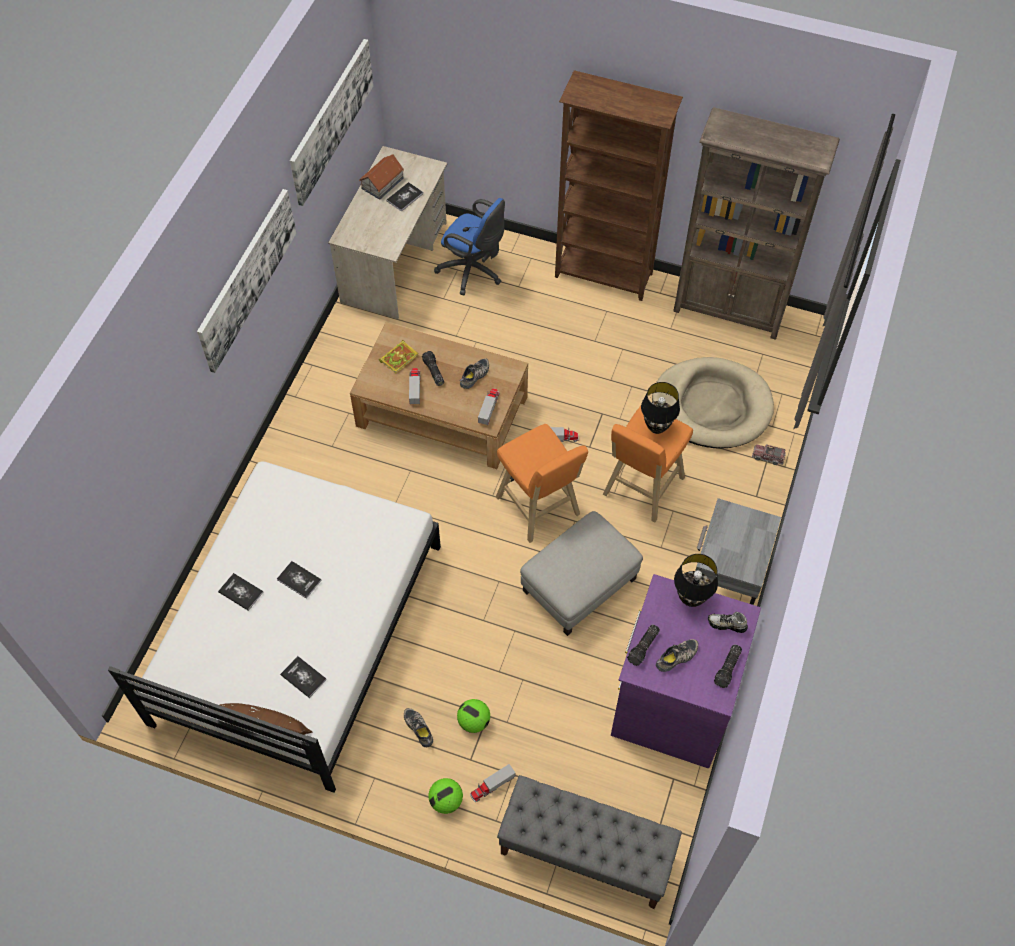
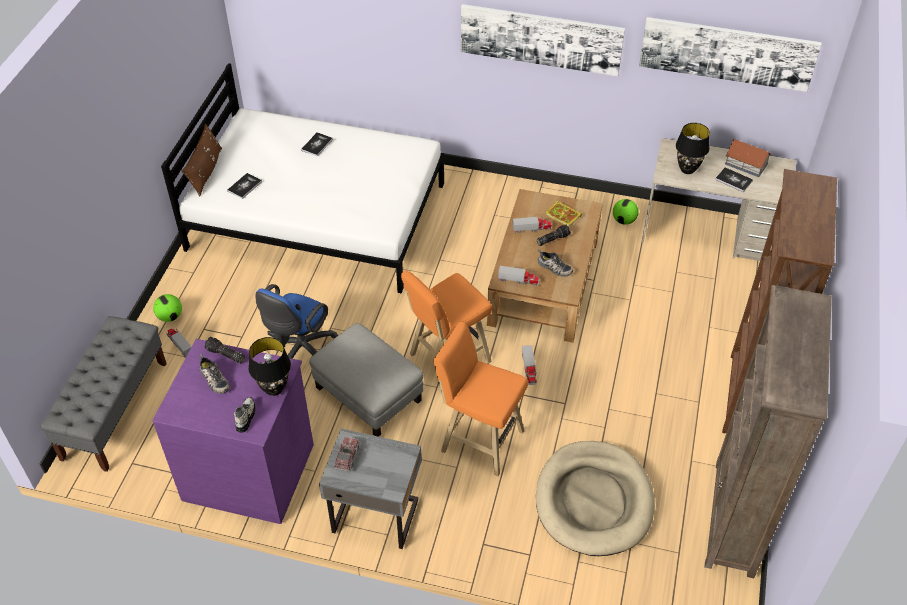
camera: 85 degrees right, 10 degrees down
(299, 580) = (328, 174): book -> none
(419, 728) = (233, 295): shoe -> none
(473, 271) = (716, 291): blue office chair -> blue office chair (300, 352)
(473, 721) = (237, 328): football -> football (624, 220)
(656, 427) = (495, 387): black table lamp -> black table lamp (687, 169)
(728, 669) = (199, 418): flashlight -> none
(768, 457) = (536, 556): toy truck -> toy truck (347, 457)

